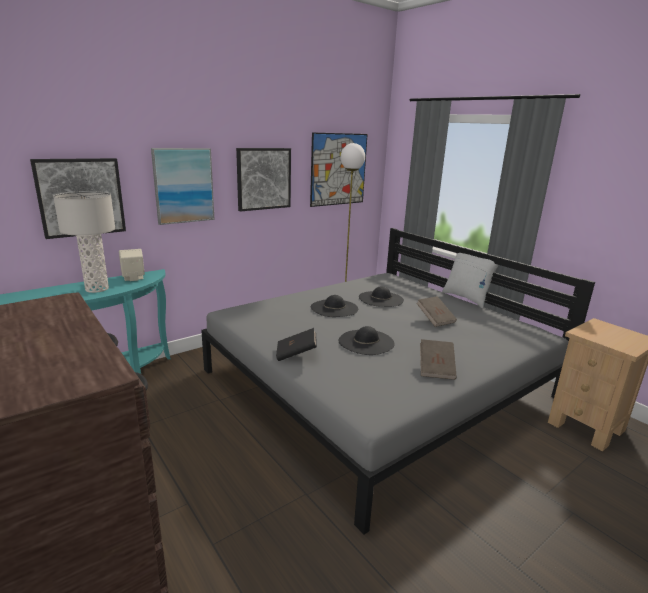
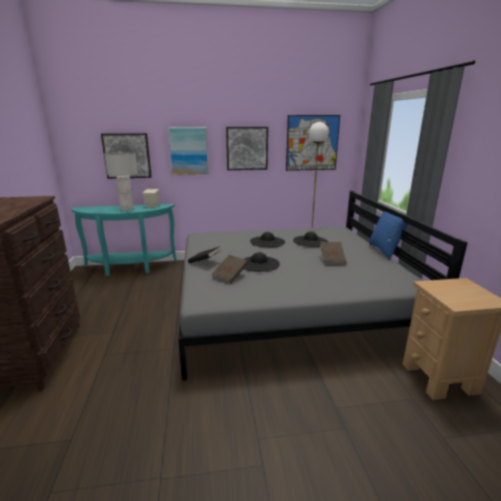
camera: 30 degrees right, 0 degrees up
(436, 369) = (284, 288): brown book -> brown book (230, 276)
(466, 299) = (384, 251): grey pillow -> blue pillow

